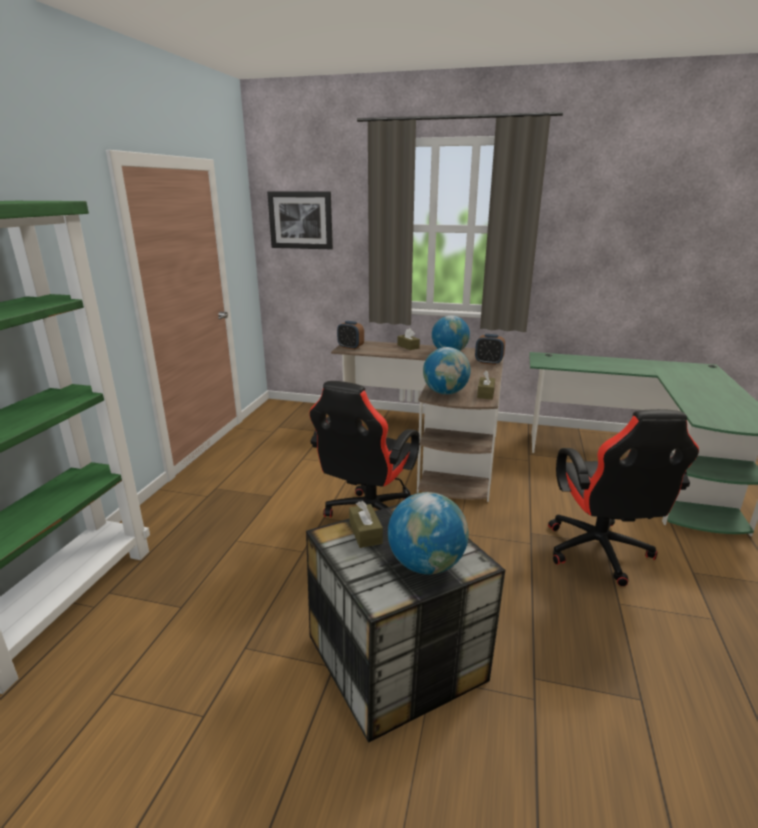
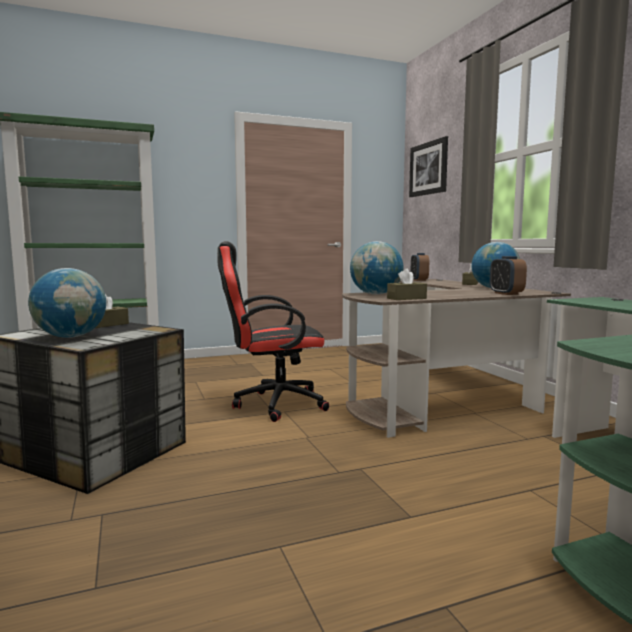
camera: 55 degrees right, 15 degrees down
(600, 556) = (372, 517): black office chair -> none

